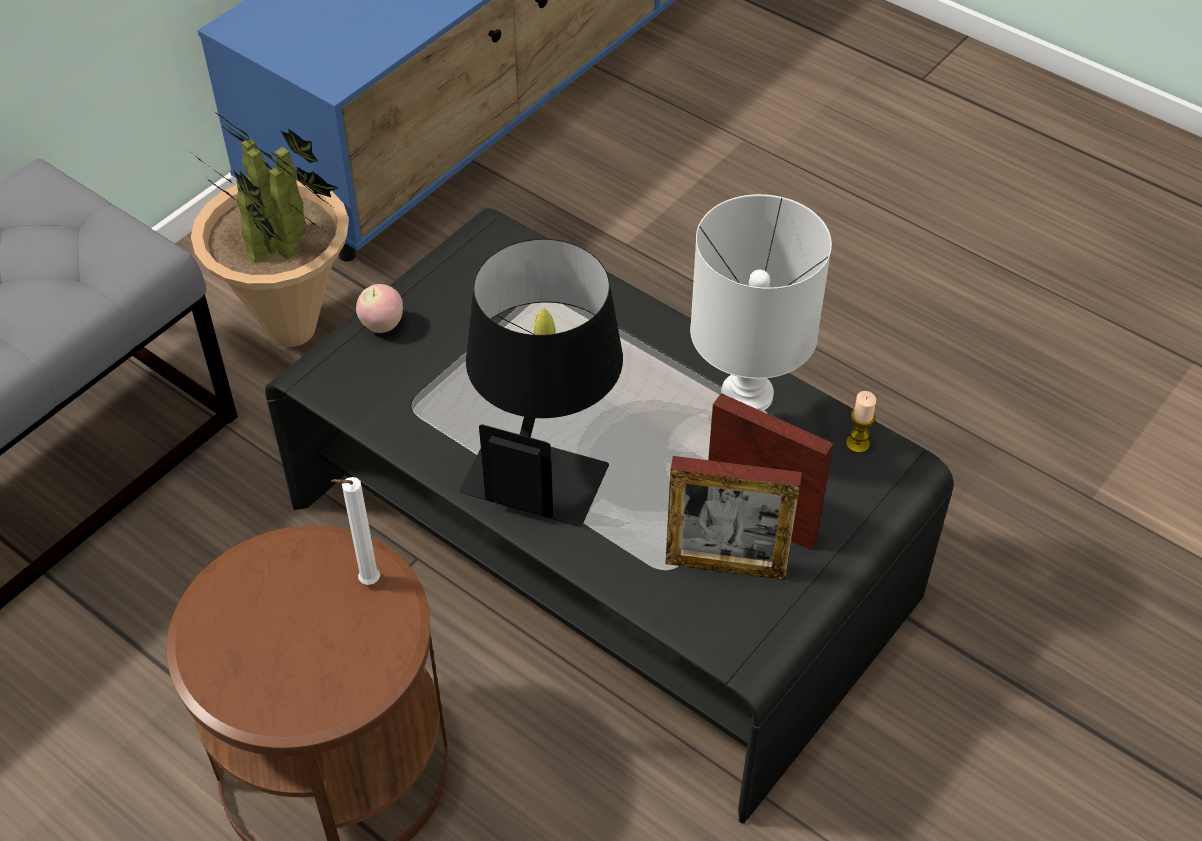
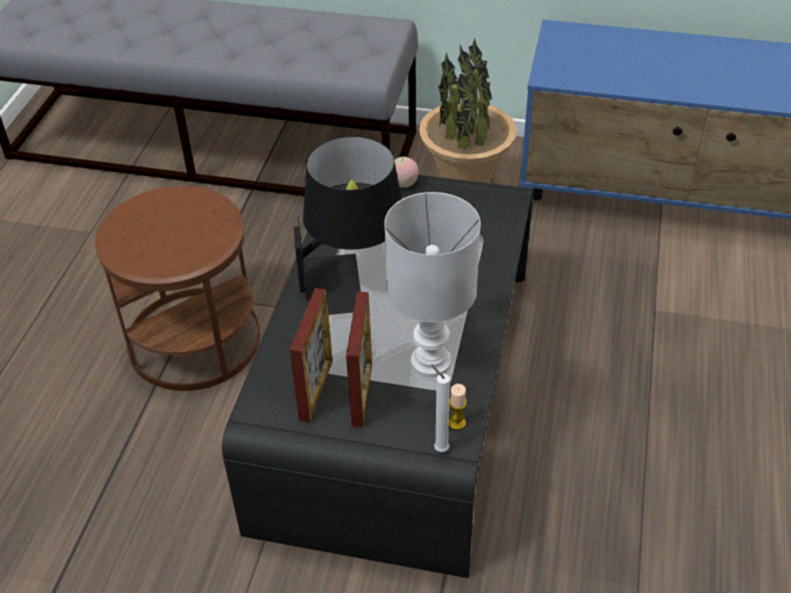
camera: 65 degrees right, 5 degrees down
(366, 582) = (210, 241): white candle -> white candle (439, 448)
(726, 565) = (316, 390): picture frame -> picture frame turned 150 degrees counterclockwise

